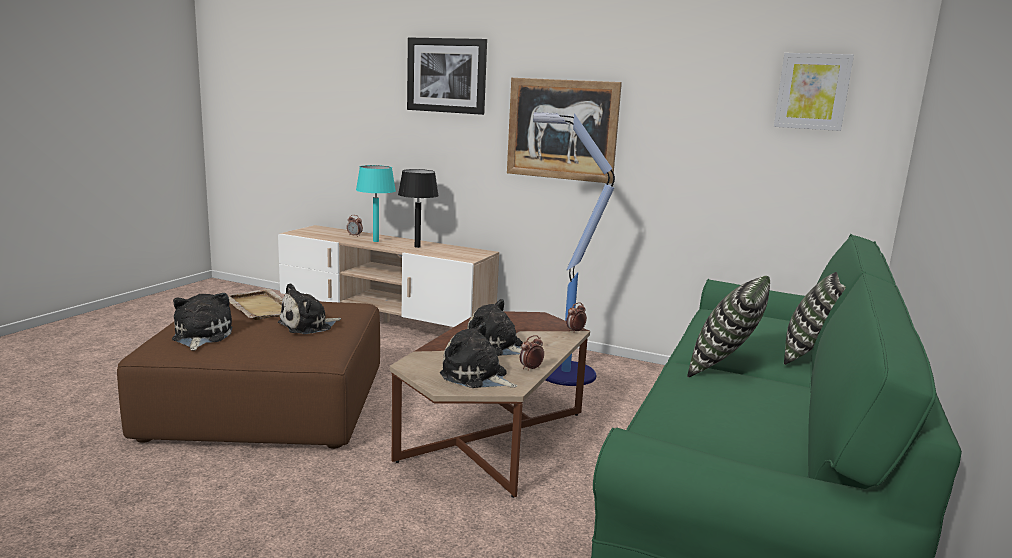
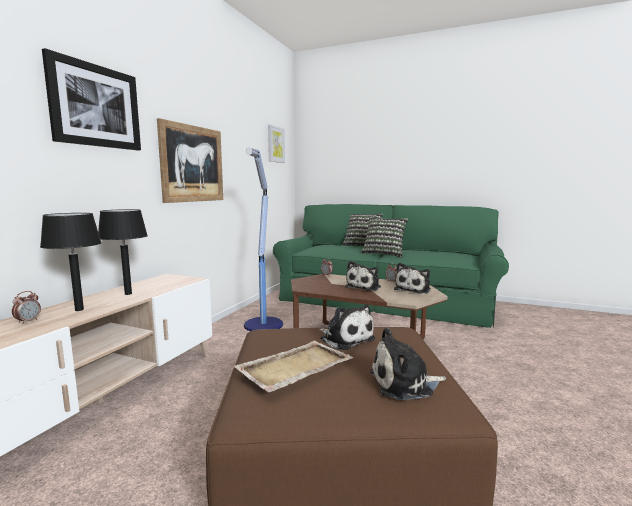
camera: 90 degrees left, 5 degrees down
(375, 241) = (79, 310): turquoise table lamp -> black table lamp

